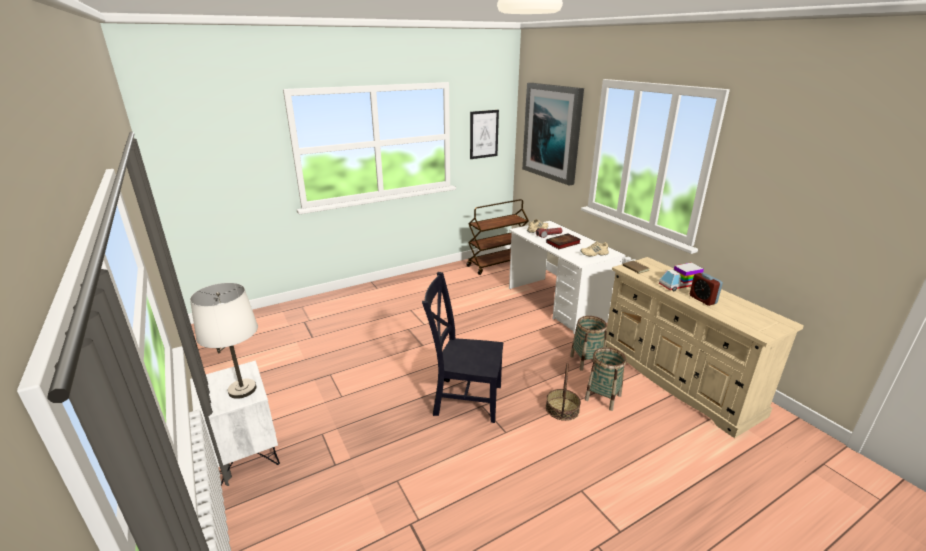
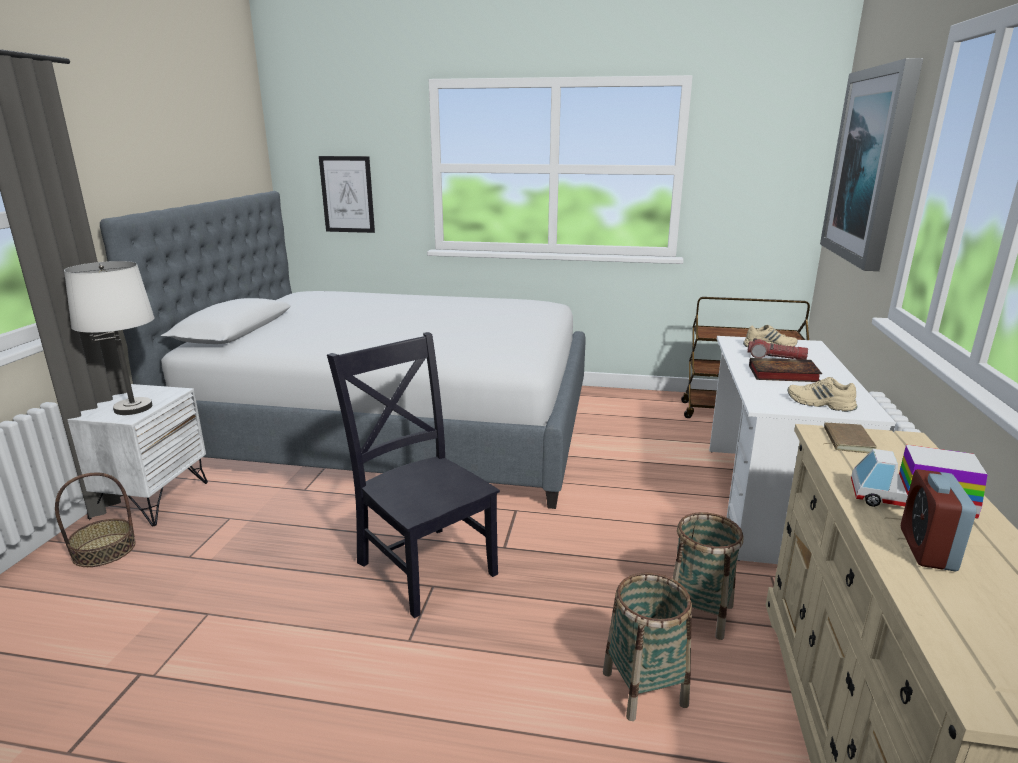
camera: 40 degrees right, 5 degrees down
(336, 337) = (396, 426): none -> bed
(484, 134) = (756, 174): picture -> picture (347, 194)
(562, 409) = (543, 661): basket -> basket (104, 550)

